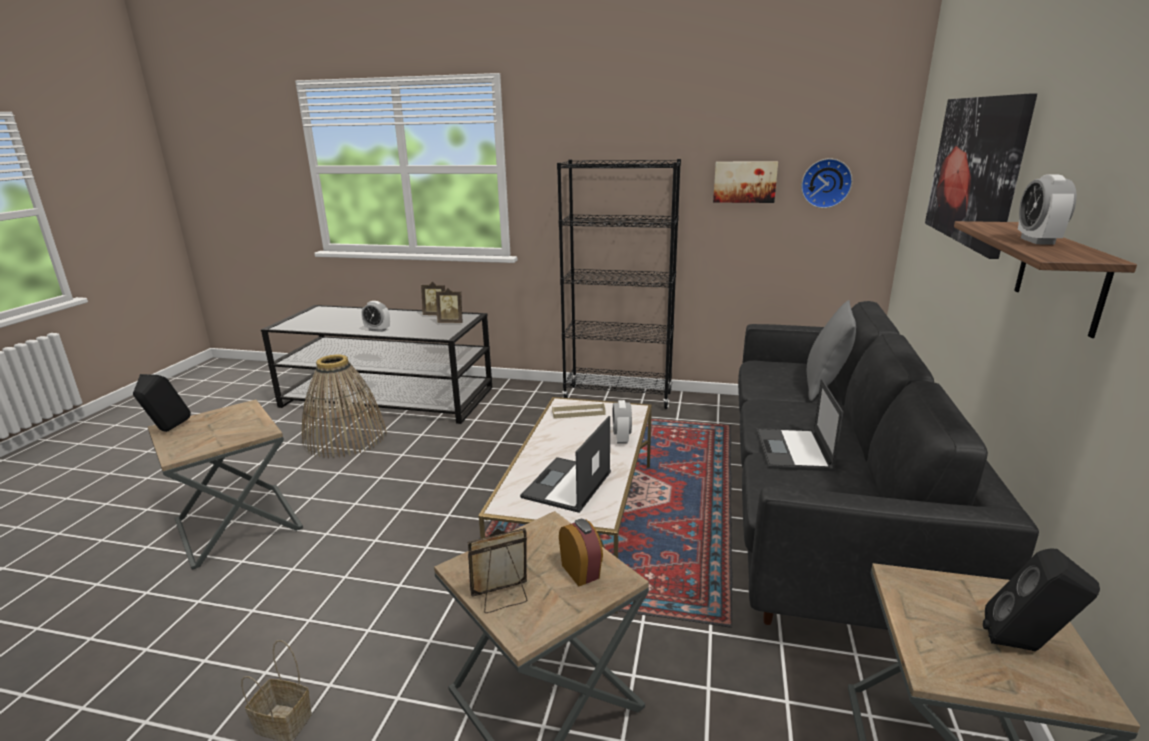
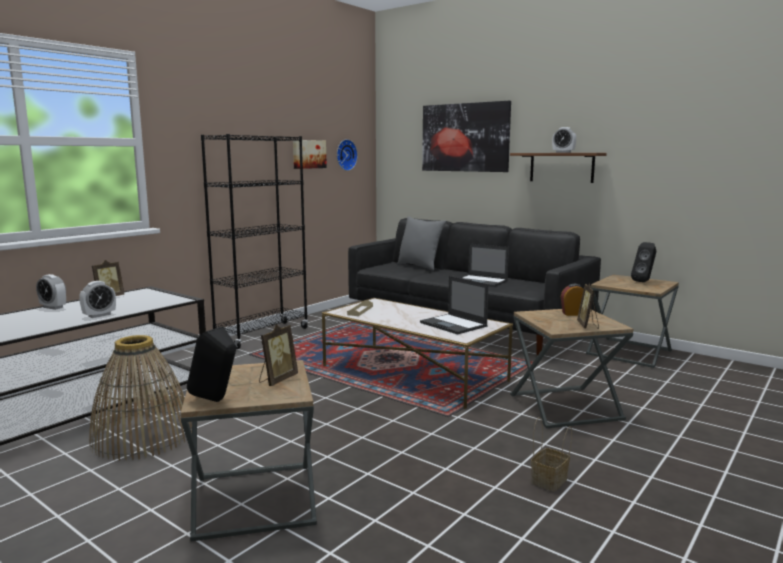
camera: 65 degrees left, 10 degrees down
(451, 322) = (147, 296): picture frame -> picture frame (277, 380)
(621, 438) = (410, 308): alarm clock -> alarm clock (53, 307)

